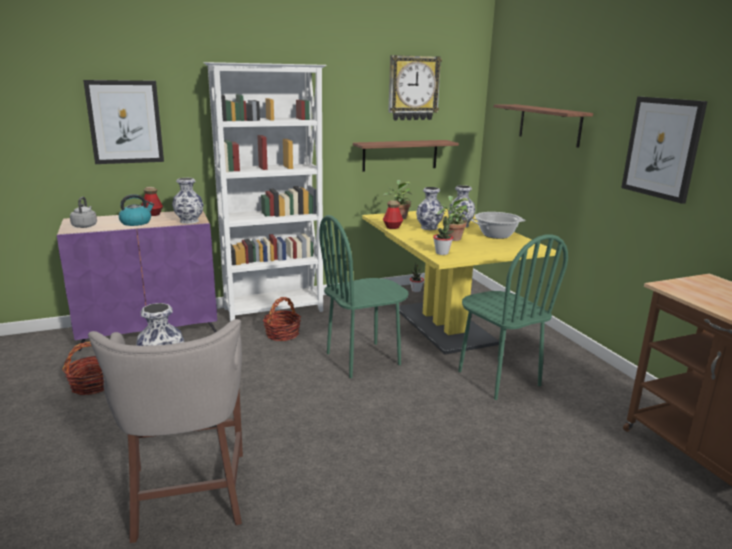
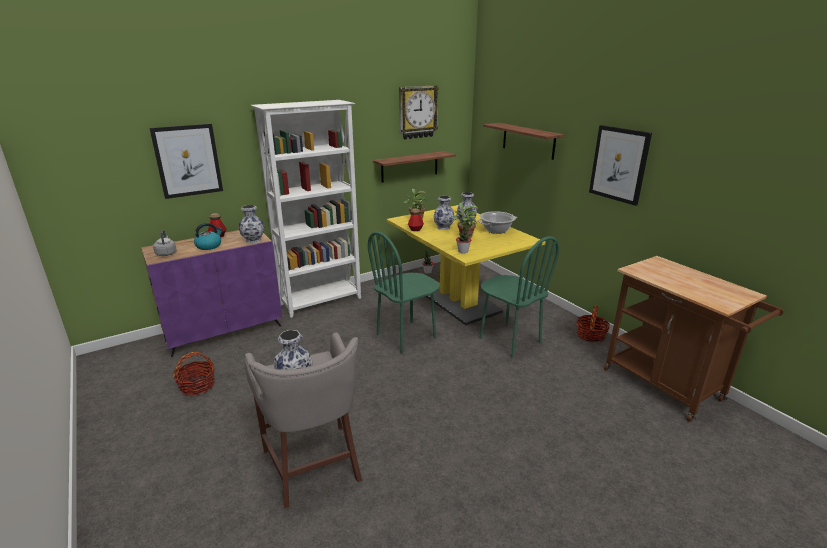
camera: 10 degrees left, 5 degrees up
(282, 334) = (336, 322): basket -> basket (590, 335)

